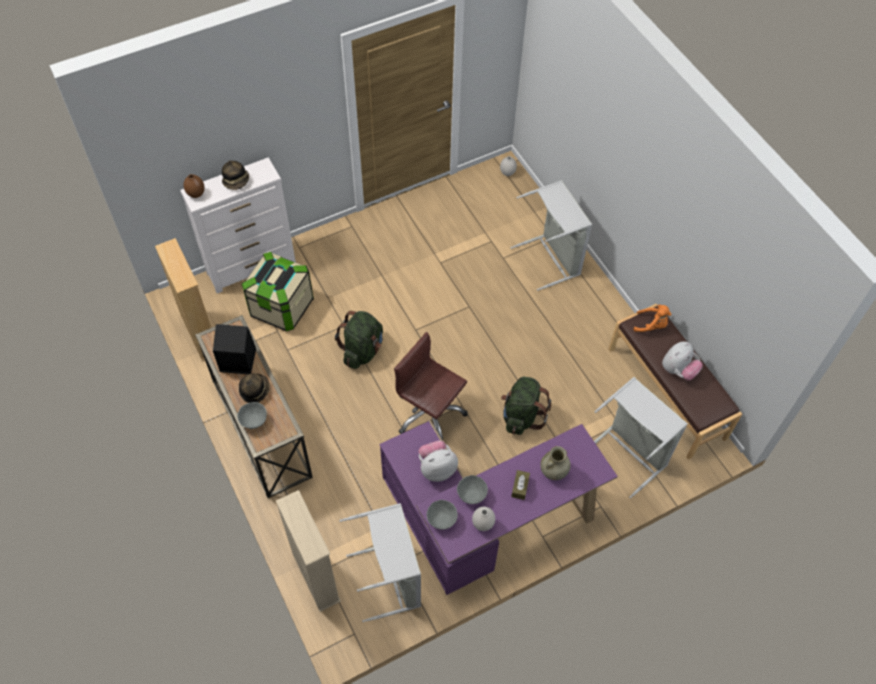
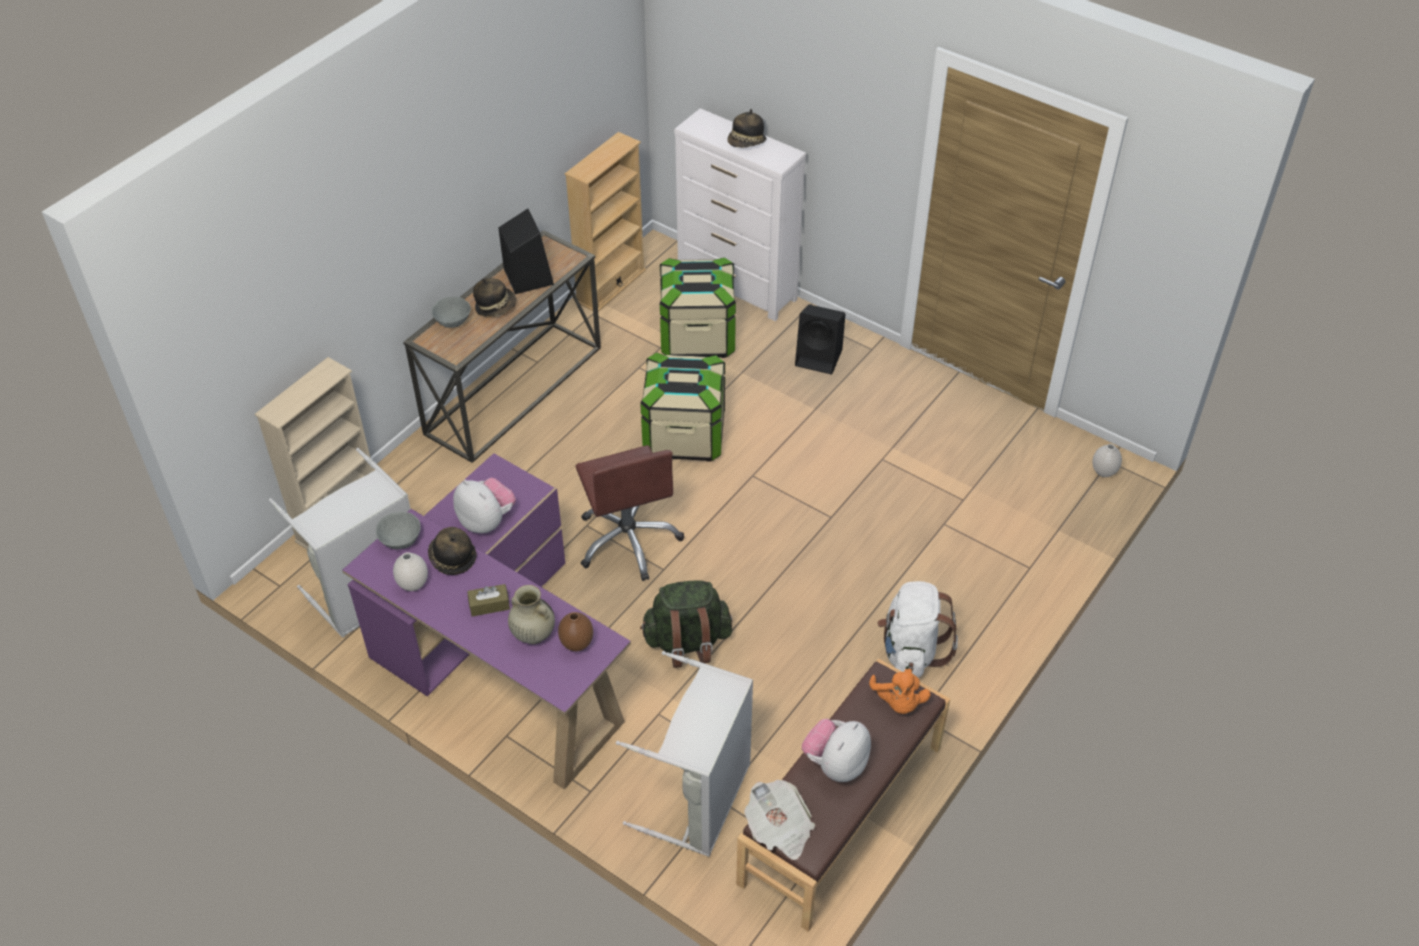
camera: 65 degrees right, 10 degrees down
(196, 194) = (702, 121): brown vase -> brown vase (577, 644)
(342, 254) = (820, 357): none -> black speaker
(362, 350) = (684, 436): green backpack -> storage box
(429, 414) = (628, 540): brown office chair -> brown office chair turned 150 degrees clockwise
(471, 494) = (452, 558): grey bowl -> hat
(552, 259) = (987, 581): grey laundry basket -> none
(580, 314) = (911, 651): none -> white backpack
(678, 370) = (836, 764): plush toy -> plush toy turned 105 degrees clockwise
(707, 413) = (779, 829): none -> newspaper

